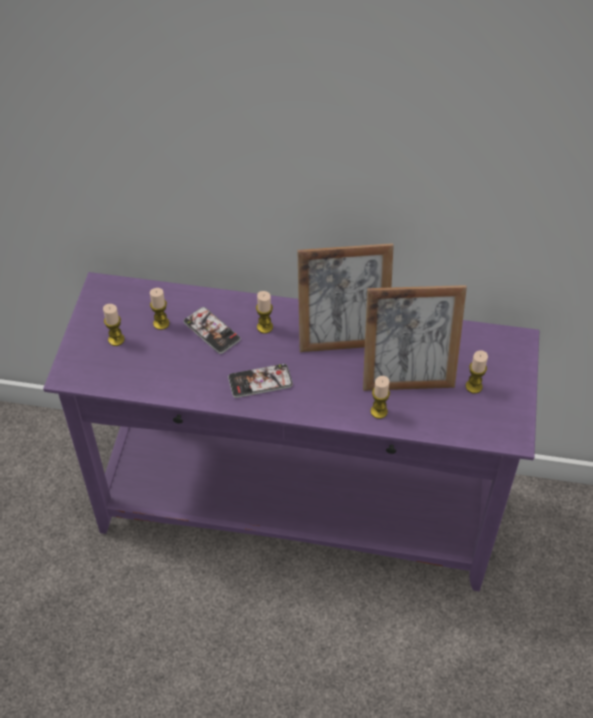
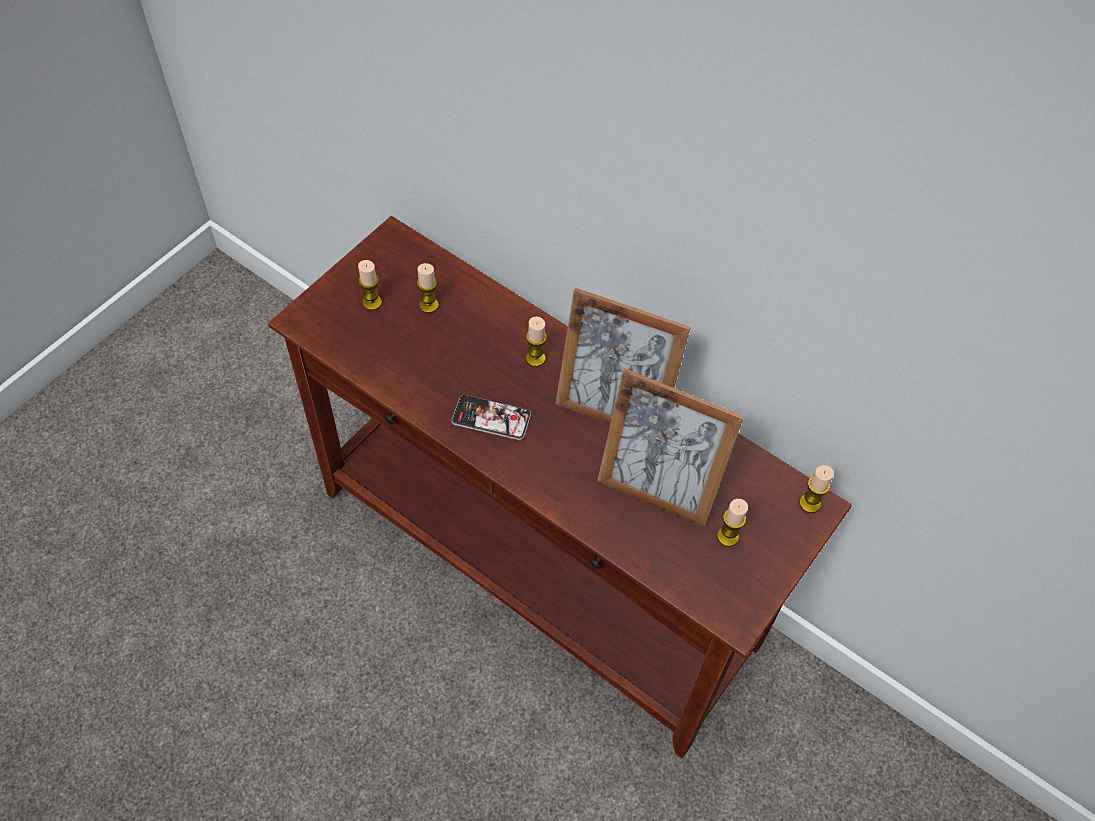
camera: 25 degrees right, 5 degrees up
(211, 331) = (476, 337): phone -> none
(298, 507) = (541, 566): purple console table -> brown console table
(379, 411) = (599, 514): candle -> candle (809, 503)

